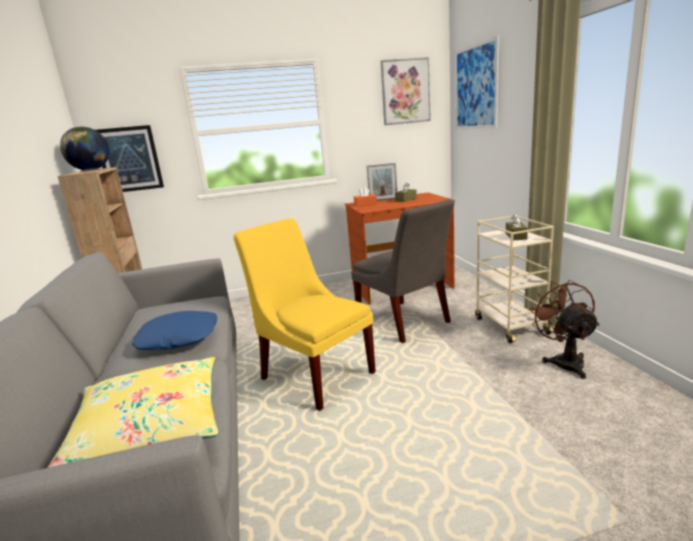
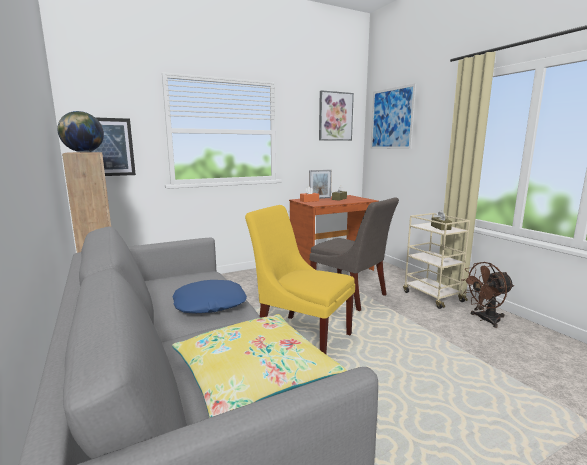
camera: 15 degrees left, 5 degrees down
(564, 361) = (485, 320): brown fan -> brown fan turned 90 degrees counterclockwise

